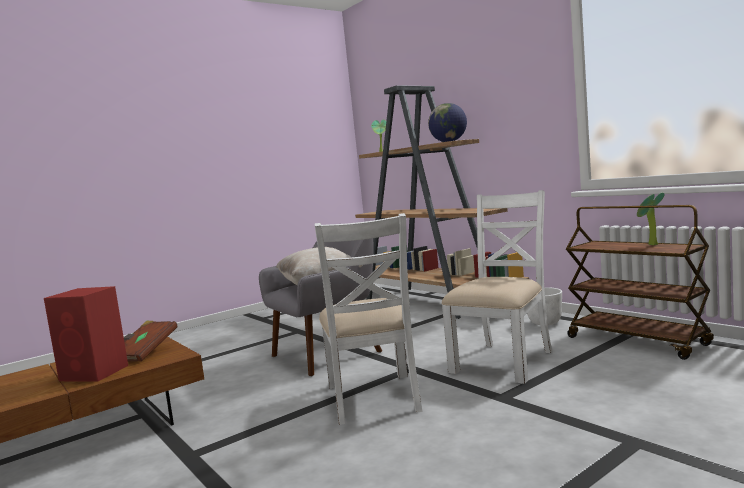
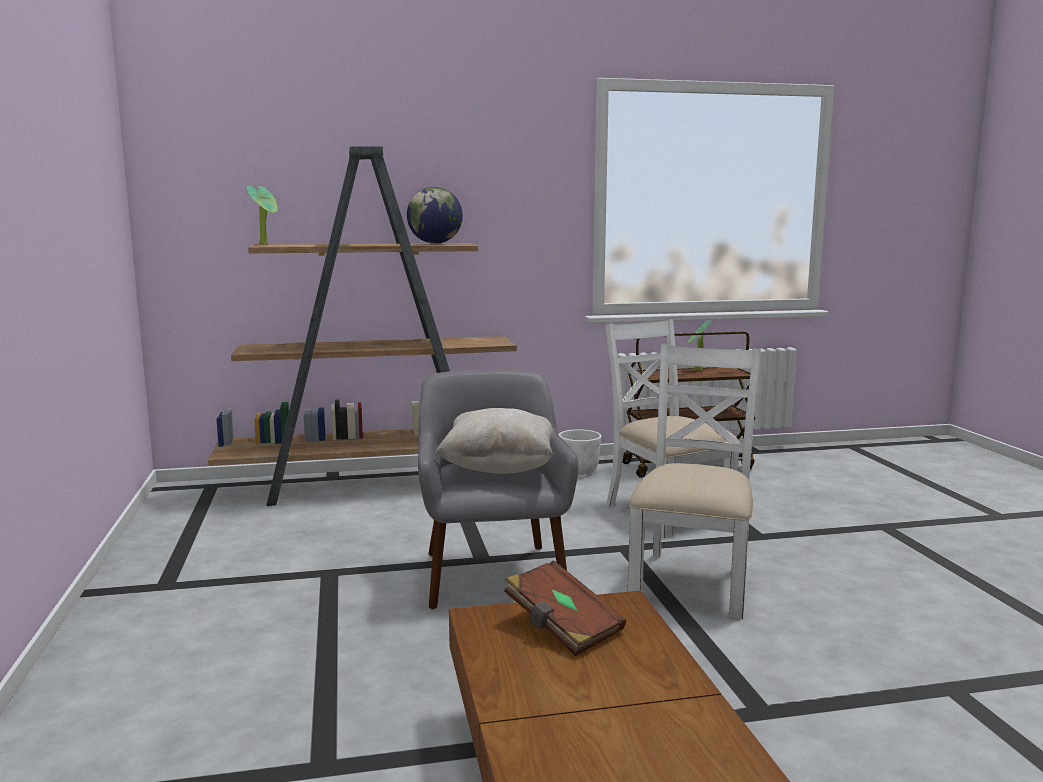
camera: 65 degrees left, 5 degrees up
(95, 373) = (632, 670): red speaker -> none
(374, 397) = (692, 582): white chair -> white chair turned 90 degrees counterclockwise

